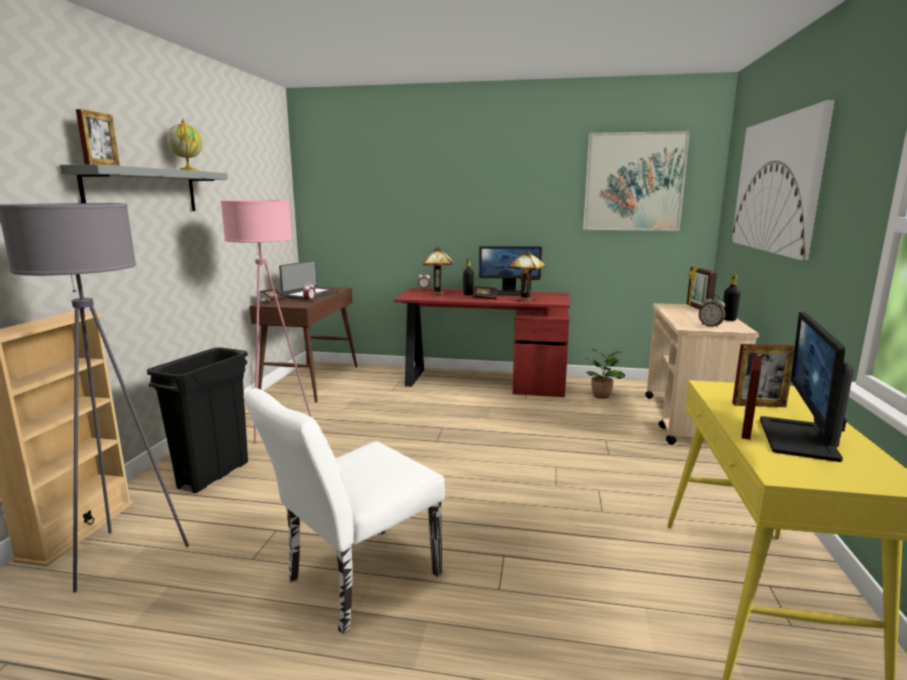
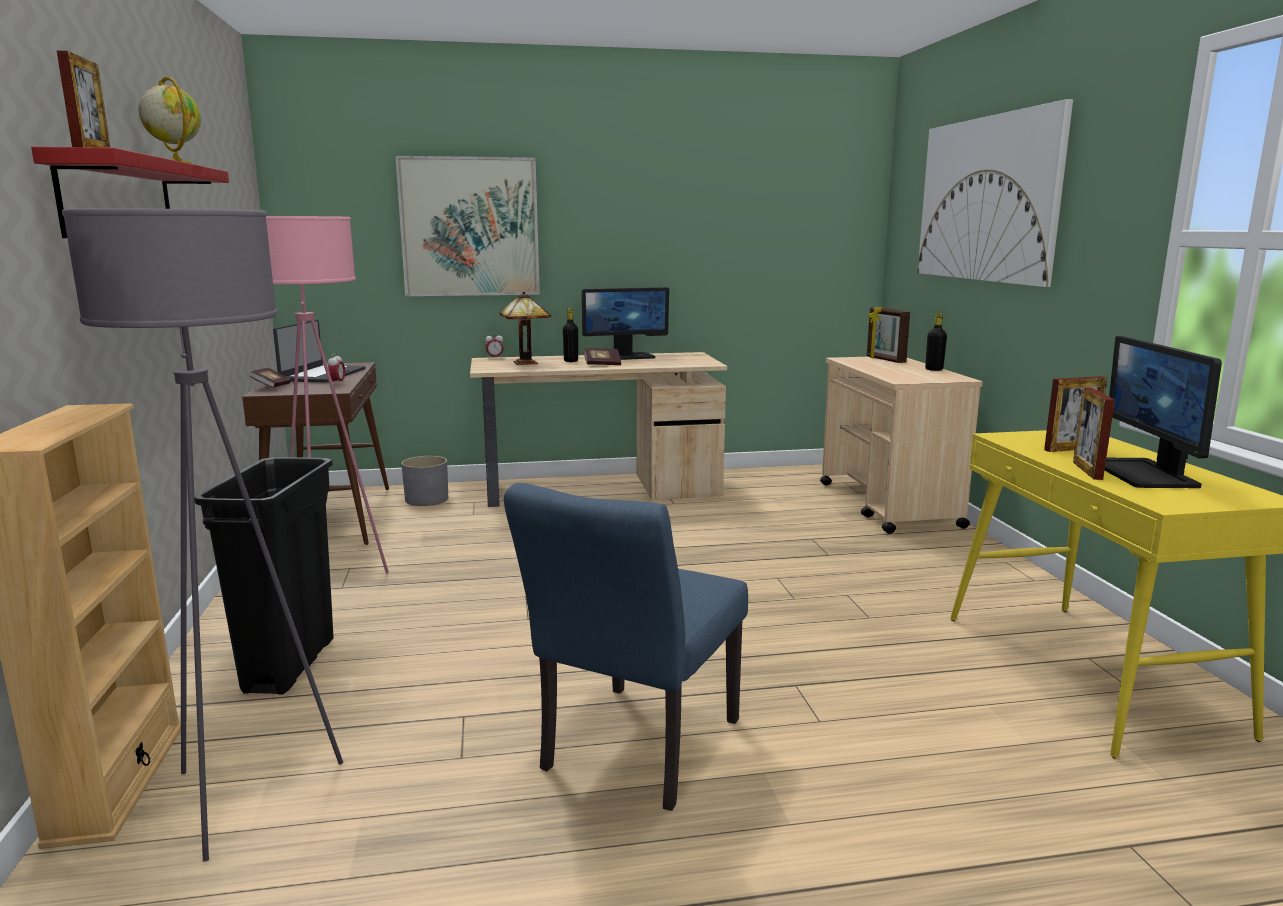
camera: 20 degrees left, 0 degrees up
(143, 191) = (119, 199): grey shelf -> red shelf
(354, 582) = (633, 752): white chair -> blue chair
(373, 376) = (426, 499): none -> grey planter
(482, 381) = (597, 488): red desk -> beige desk
(525, 300) = (660, 363): table lamp -> none
(602, 396) = (768, 489): potted plant -> none
(633, 182) = (782, 197): picture -> picture (470, 227)
(710, 326) = (924, 377): alarm clock -> none

